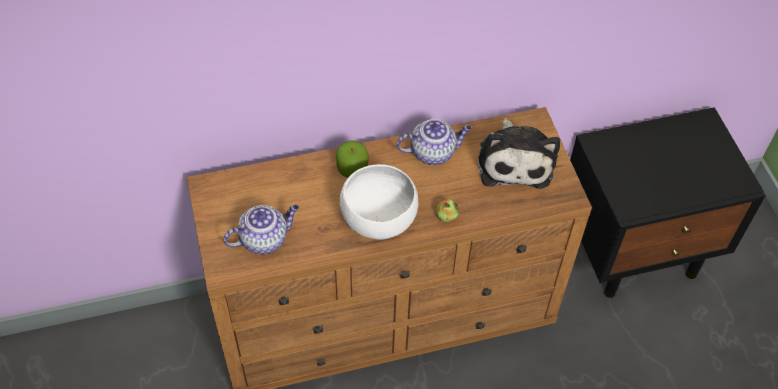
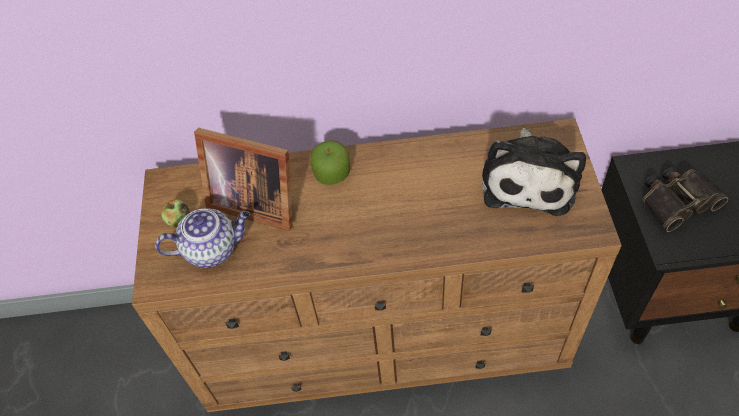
camera: 15 degrees right, 0 degrees up
(290, 196) = (253, 200): none -> picture frame
(378, 218) = (351, 236): white bowl -> none
(433, 152) = (431, 162): teapot -> none
(446, 216) = (434, 241): apple -> apple (179, 220)
(632, 169) = (677, 200): none -> binoculars

